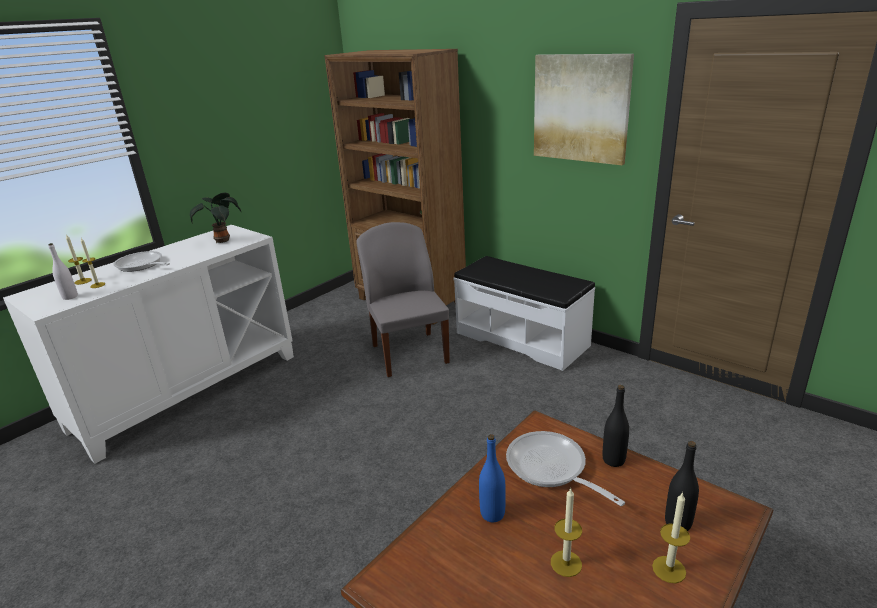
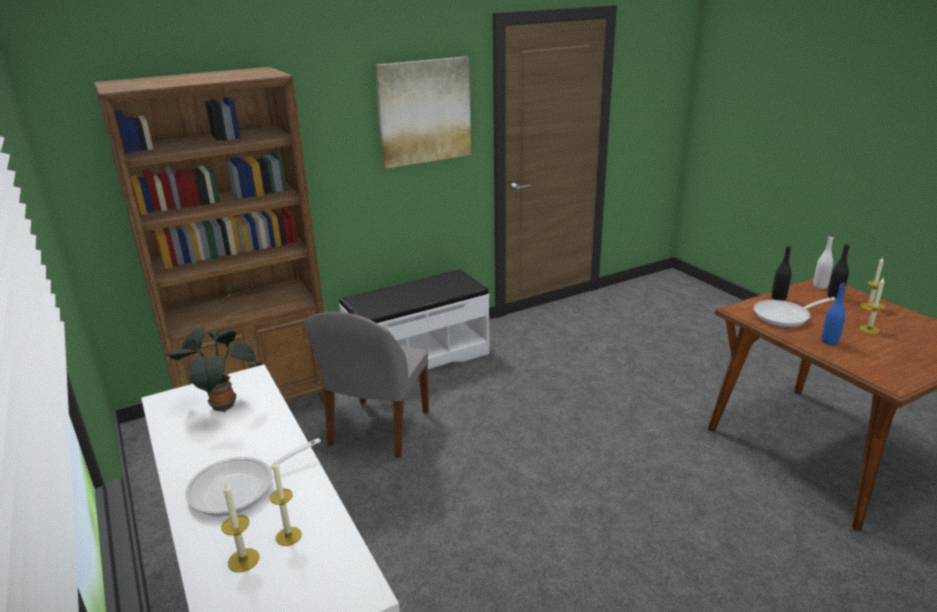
camera: 70 degrees left, 0 degrees up
(70, 297) = (316, 567): white bottle -> white bottle (820, 286)
(409, 353) = (378, 430): grey chair -> grey chair turned 75 degrees counterclockwise

